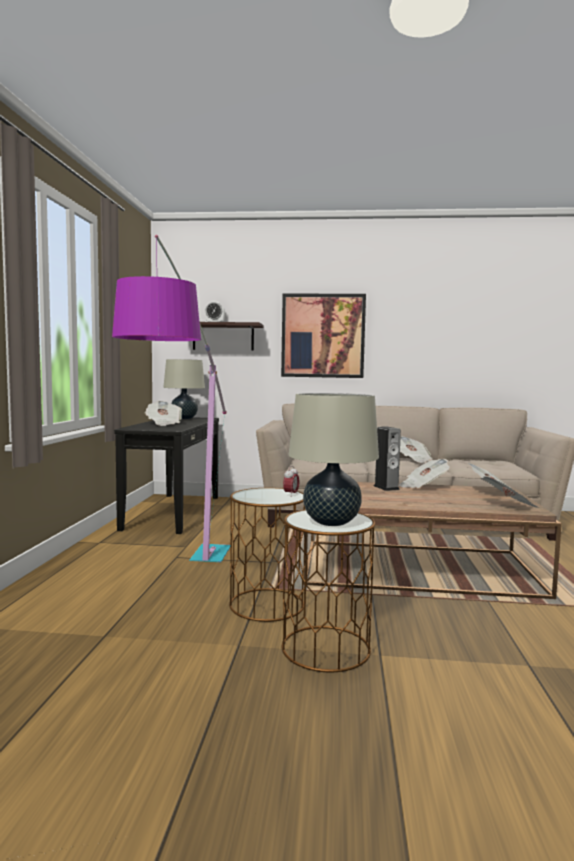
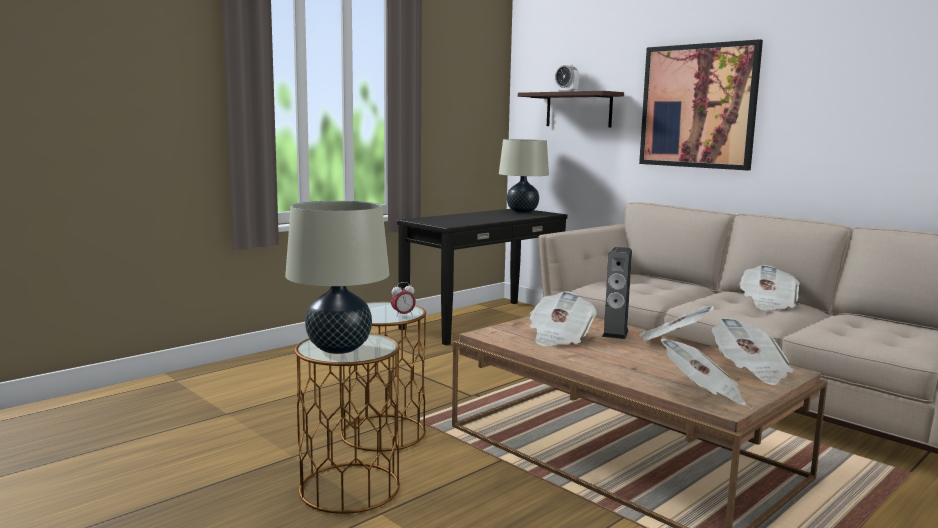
camera: 40 degrees right, 5 degrees up
(163, 424) = (469, 217): newspaper -> newspaper (559, 337)
(186, 588) = (351, 396): floor lamp -> none

